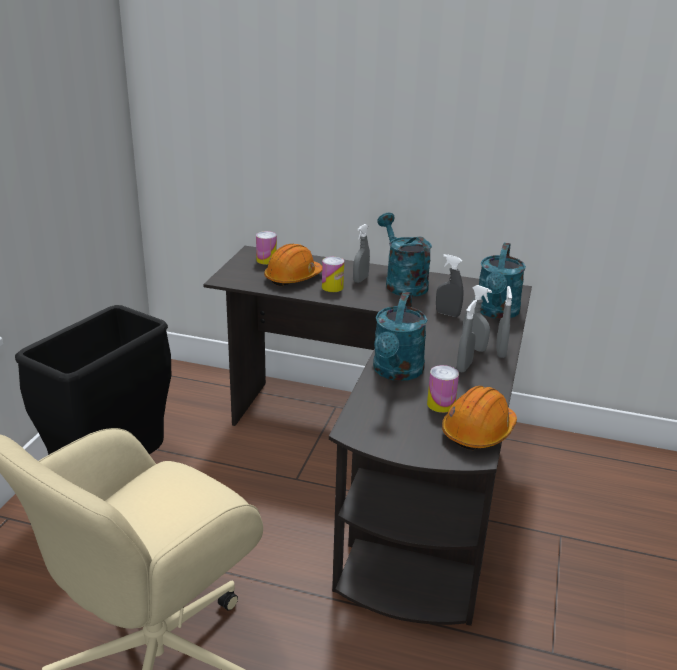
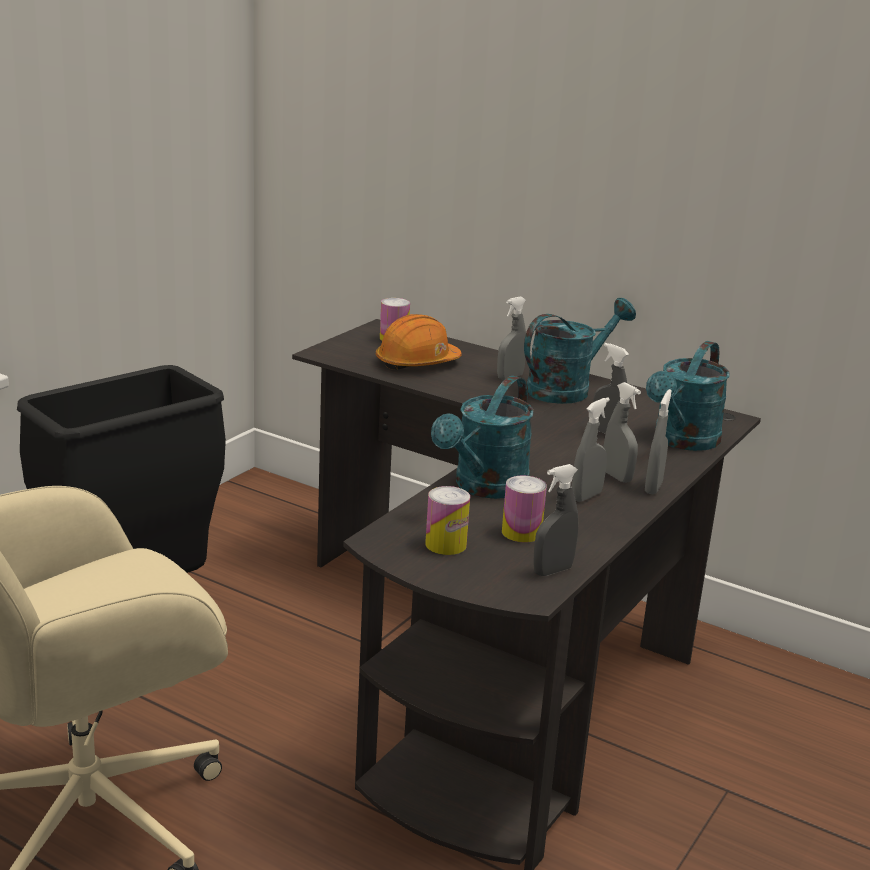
camera: 15 degrees right, 5 degrees down
(332, 287) = (463, 381): can -> can (445, 544)
(402, 283) = (567, 389): turquoise watering can -> turquoise watering can turned 60 degrees clockwise
(478, 431) = (552, 571): orange hard hat -> grey spray bottle

